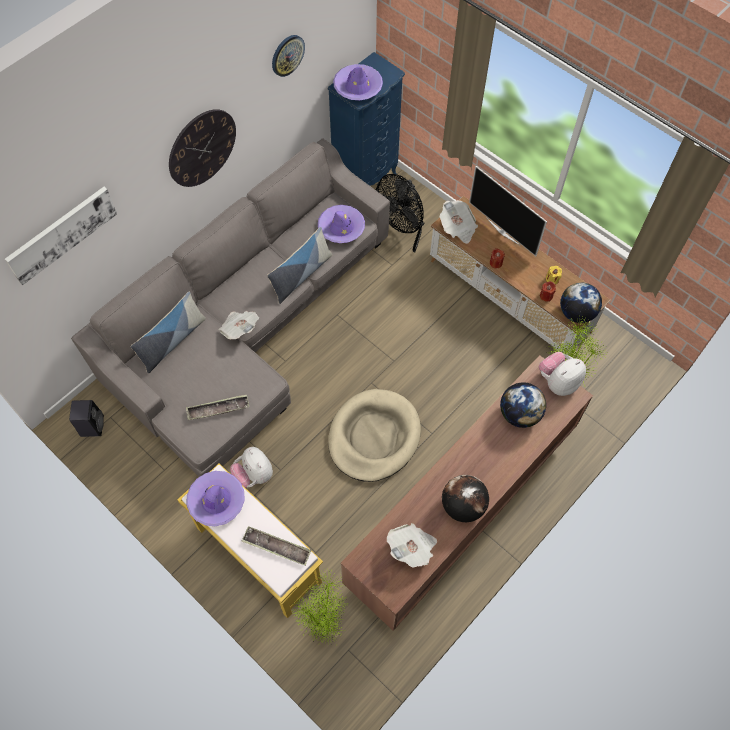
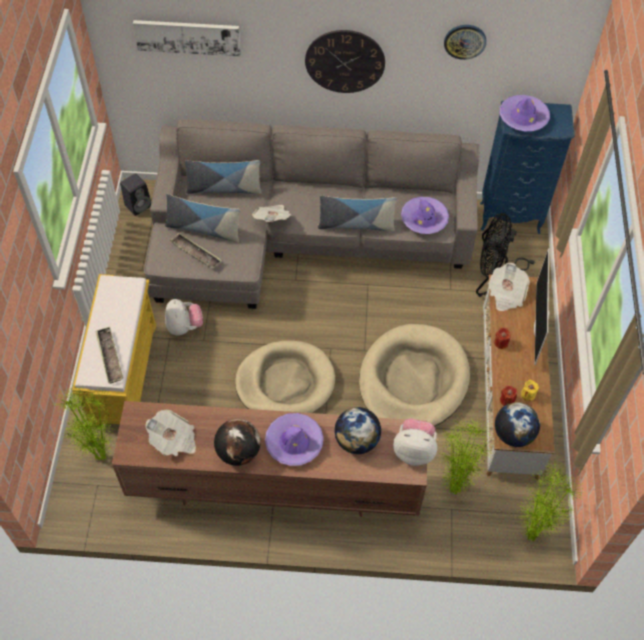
camera: 50 degrees right, 5 degrees down
(199, 386) = (203, 229): none -> pillow
(216, 501) = (115, 296): purple hat -> purple hat (294, 442)
(254, 475) = (184, 327): plush toy -> plush toy turned 150 degrees clockwise
(448, 348) = (413, 380): none -> beige dog bed
(629, 370) = (529, 534): none -> potted plant

